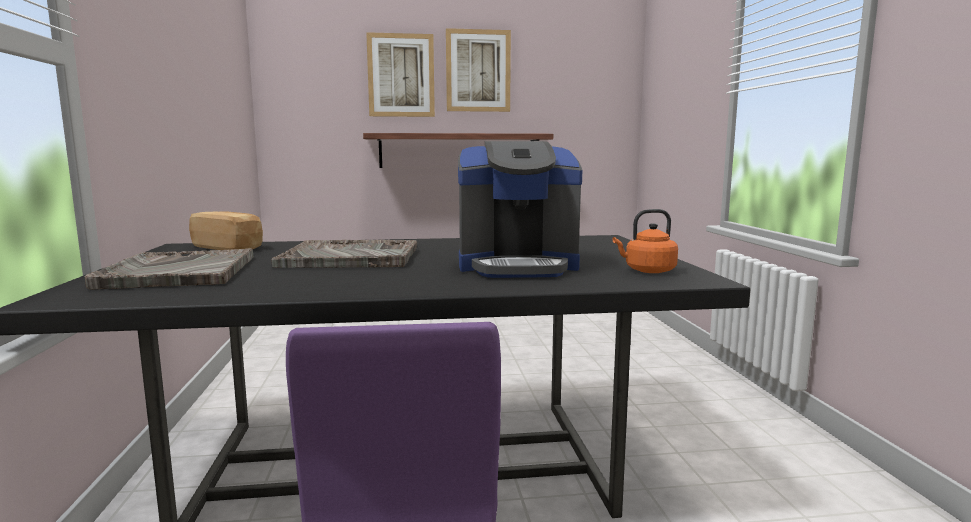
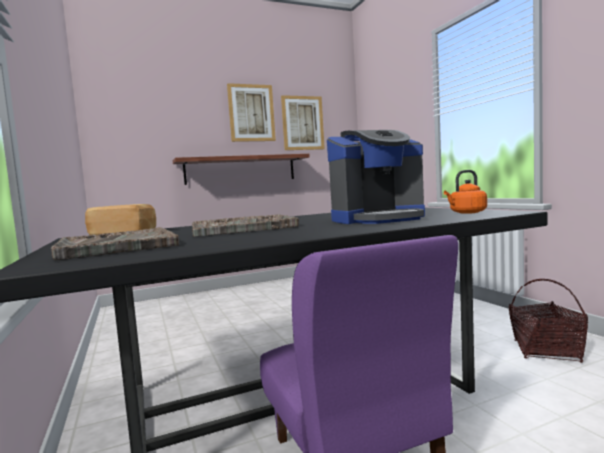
camera: 15 degrees left, 5 degrees down
(401, 75) = (196, 116): picture -> picture (302, 123)
(780, 483) = (546, 351): none -> basket

